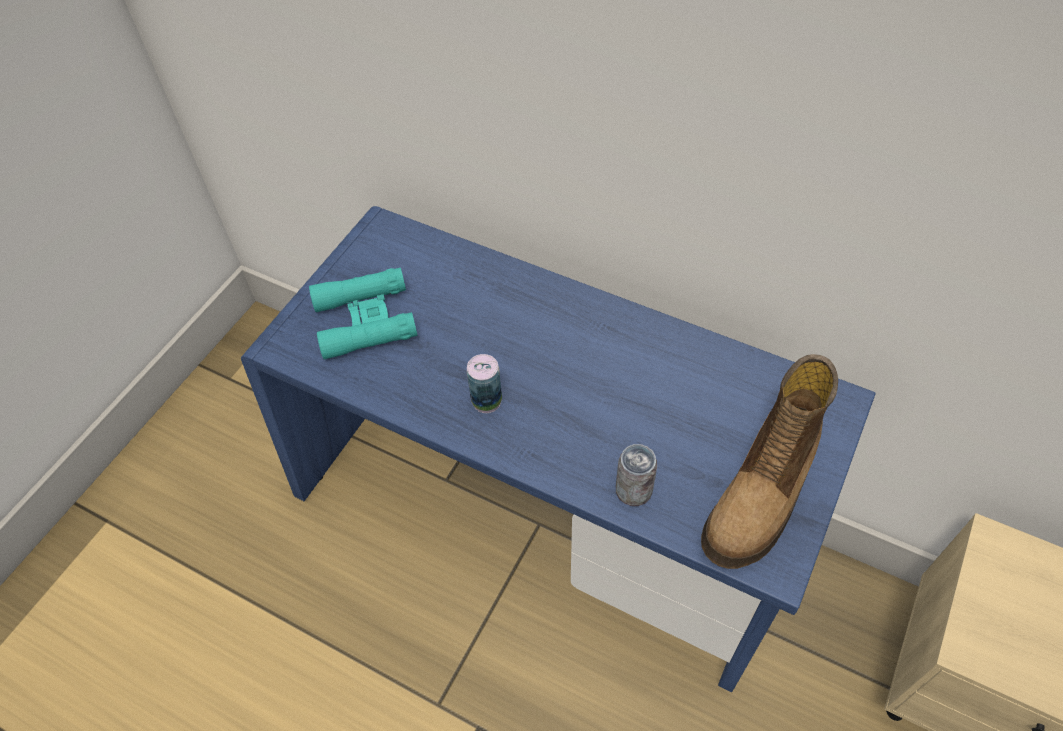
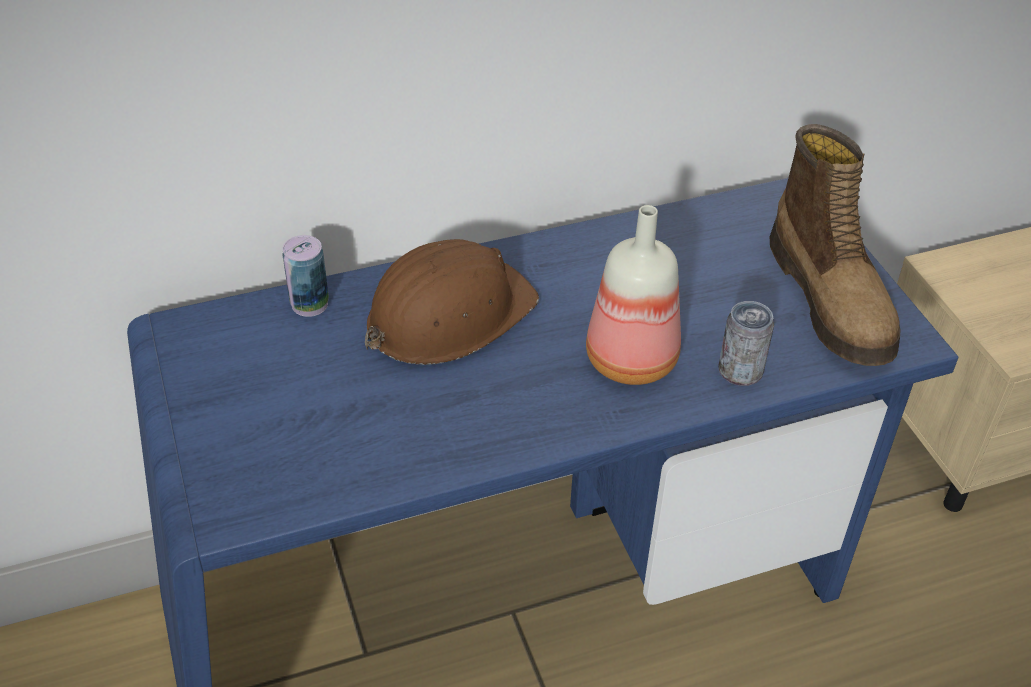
camera: 50 degrees left, 10 degrees down
(365, 320) = (286, 424): turquoise binoculars -> none
(486, 401) = (518, 400): can -> can (309, 304)
(517, 319) = (448, 315): none -> brown hard hat
(580, 426) = (629, 358): none -> bottle

